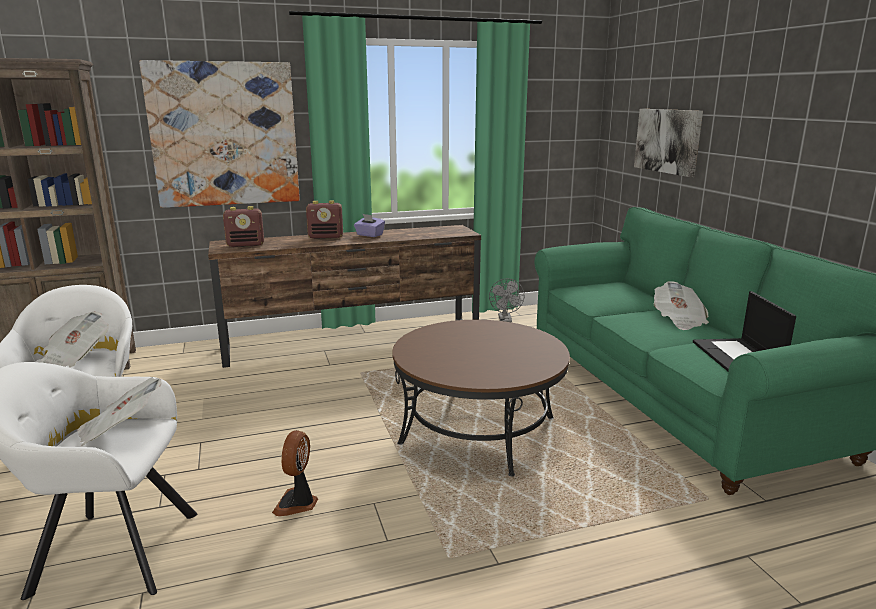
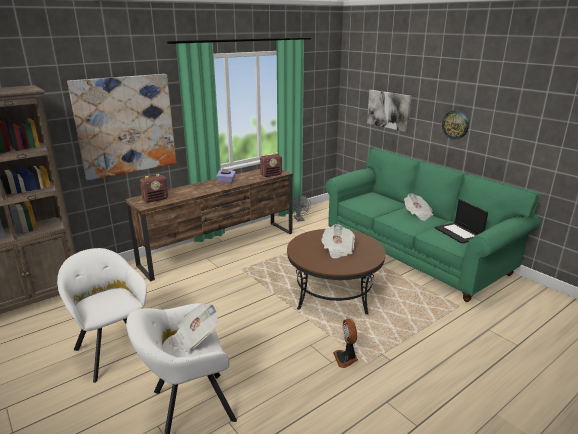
camera: 20 degrees left, 5 degrees up
(75, 358) = (105, 298): newspaper -> newspaper (337, 250)
(297, 503) = (270, 355): fan -> fan (346, 358)
(326, 237) = (200, 186): radio -> radio (271, 175)
(773, 156) = (455, 124): none -> wall clock

